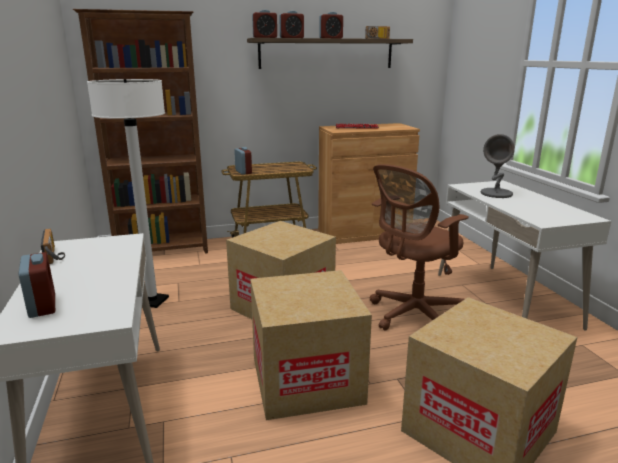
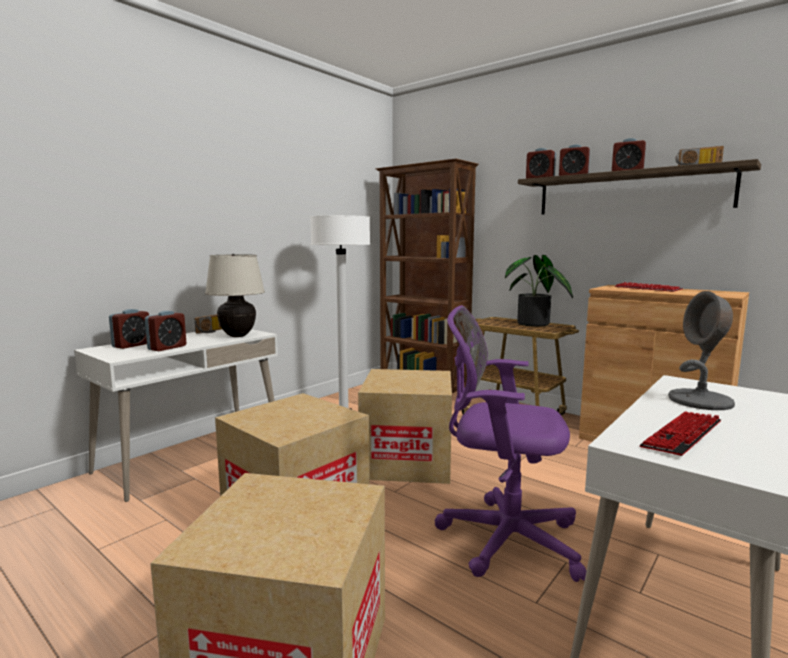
camera: 55 degrees right, 10 degrees down
(114, 248) = (237, 335): none -> beige table lamp
(243, 172) = (485, 322): alarm clock -> alarm clock (167, 348)
(279, 166) = (534, 324): none -> potted plant
(413, 315) = (503, 538): brown office chair -> purple office chair
(539, 211) = (682, 435): none -> keyboard

